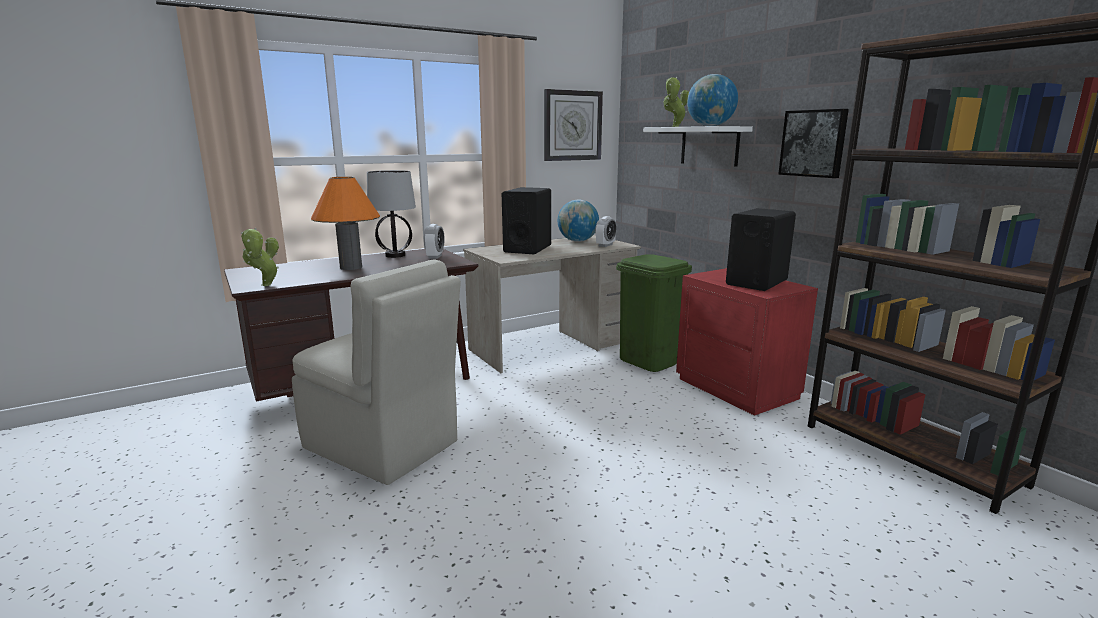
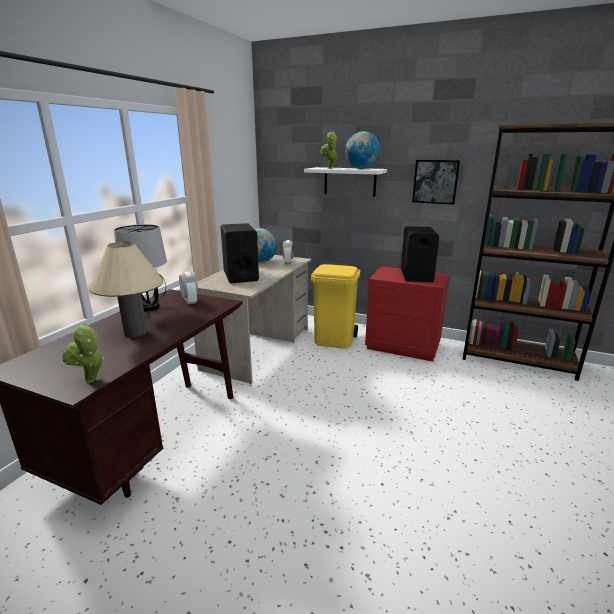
camera: 35 degrees left, 5 degrees up
(351, 267) = (135, 332): orange table lamp -> beige table lamp
(383, 446) = (246, 488): beige chair -> none
(572, 125) = (233, 166): wall clock -> none
(650, 361) = (334, 340): green trash can -> yellow trash can

